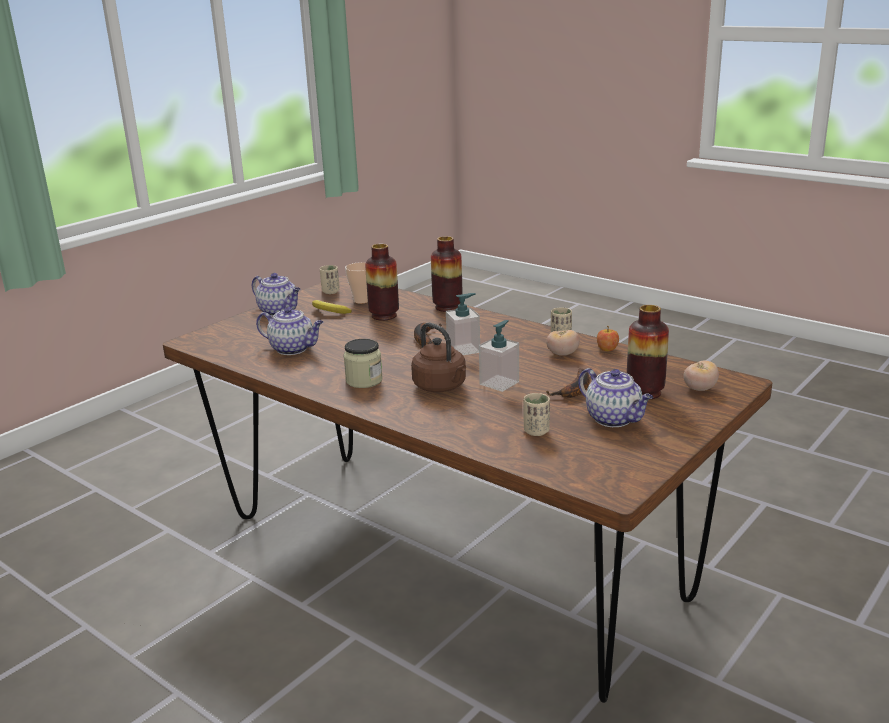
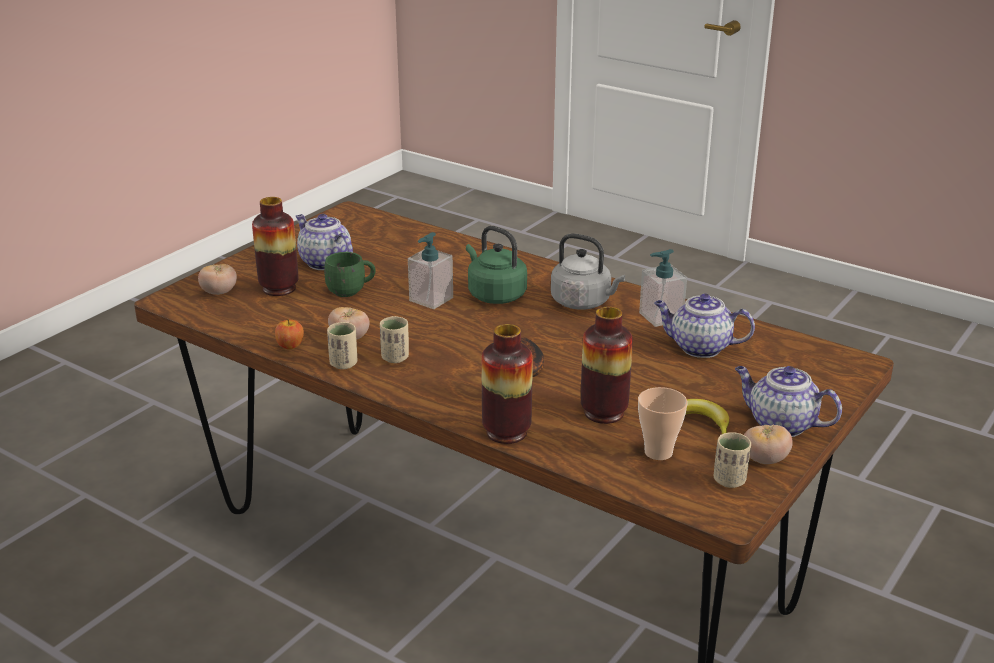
camera: 175 degrees right, 5 degrees up
(304, 298) = (764, 460): none -> tomato
(364, 380) = (583, 302): jar -> grey kettle
(441, 387) = (494, 295): brown kettle -> green kettle
(463, 349) = (474, 346): soap dispenser -> soap dispenser (660, 317)
(536, 431) = (400, 252): beige cup -> beige cup (395, 358)
(575, 390) = (351, 291): banana -> green mug

